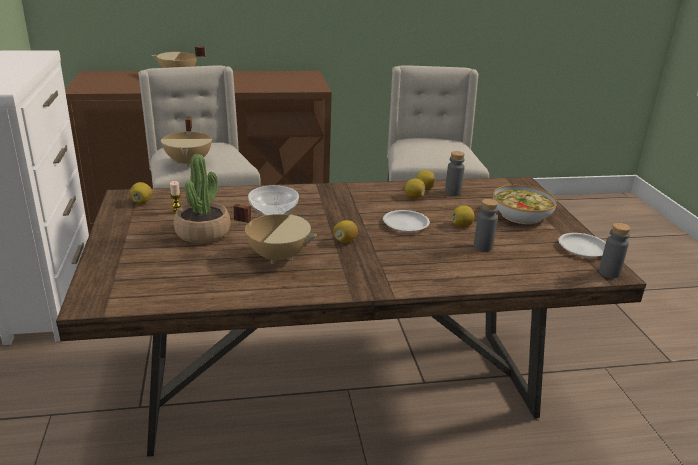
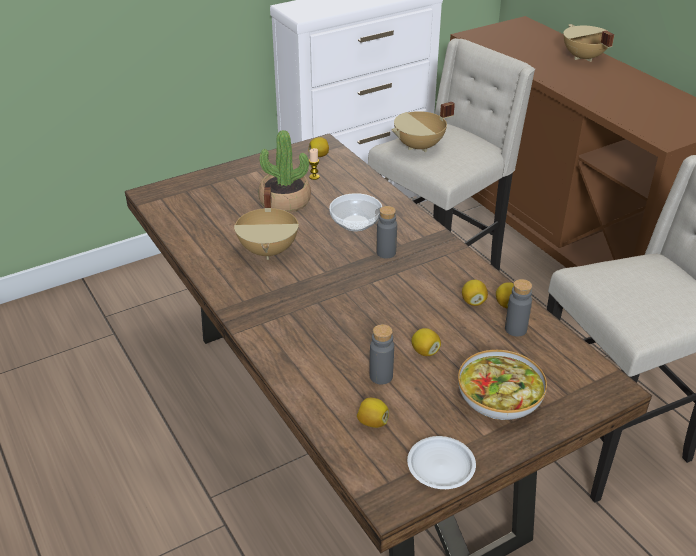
camera: 70 degrees right, 10 degrees up
(345, 240) = (325, 279): lemon -> lemon (372, 422)
(406, 224) = (394, 310): white plate -> none
(609, 273) = (386, 495): grey bottle -> grey bottle (386, 252)

